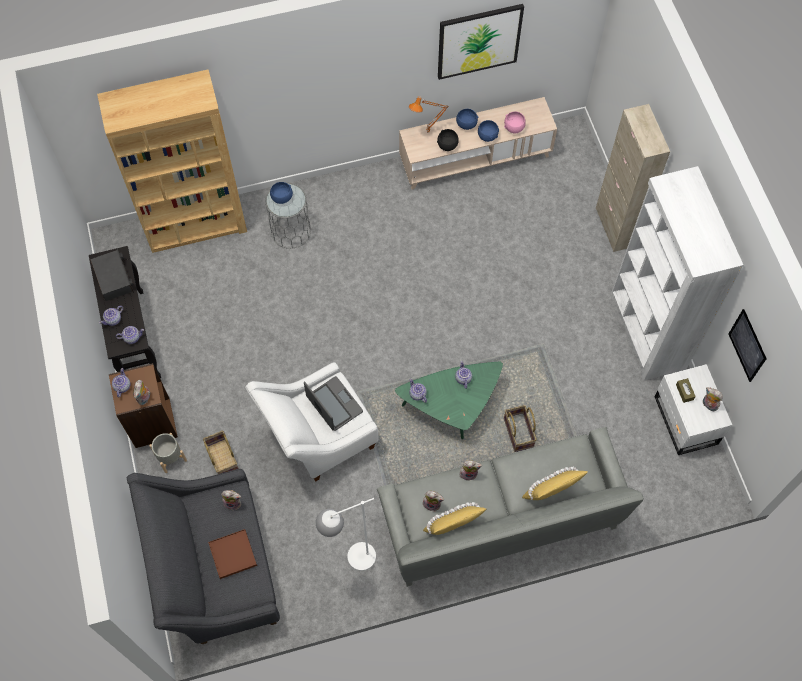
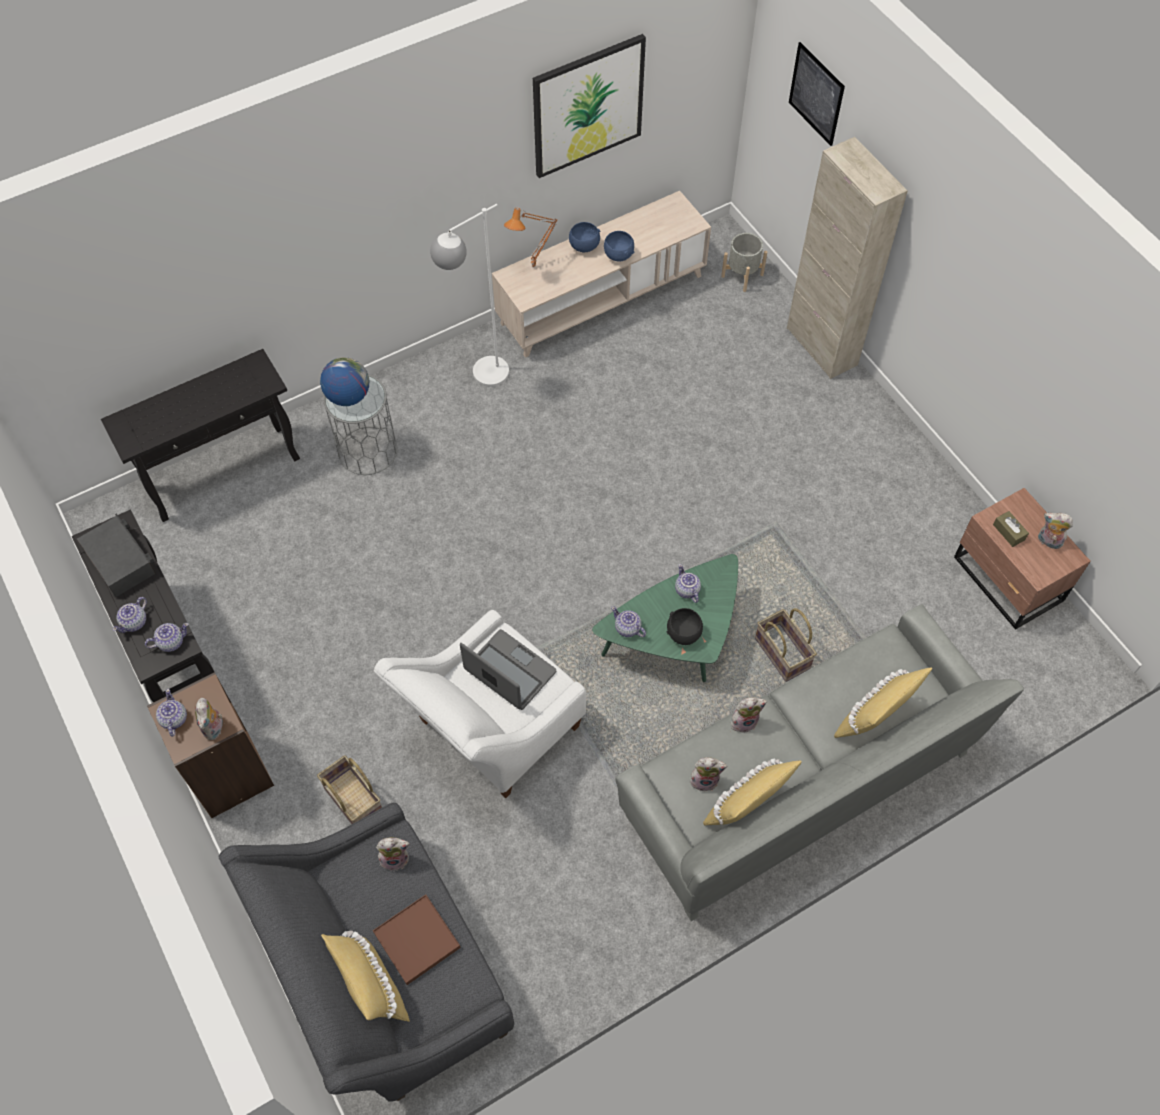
camera: 15 degrees left, 5 degrees down
(170, 457) = (271, 818): grey planter -> grey planter (742, 275)
(196, 225) = (224, 472): brown bookcase -> black console table
(200, 575) = (372, 987): none -> yellow pillow
(281, 198) = (348, 396): blue bowl -> globe
(352, 561) = (596, 904): white floor lamp -> white floor lamp (480, 379)
(447, 145) = (566, 279): black bowl -> black bowl (684, 634)
(514, 128) = (652, 237): pink bowl -> none
(647, 331) = (912, 472): white bookcase -> none
(685, 421) = (1007, 581): white nightstand -> brown nightstand
(747, 345) = (1105, 428): picture -> picture (816, 94)

